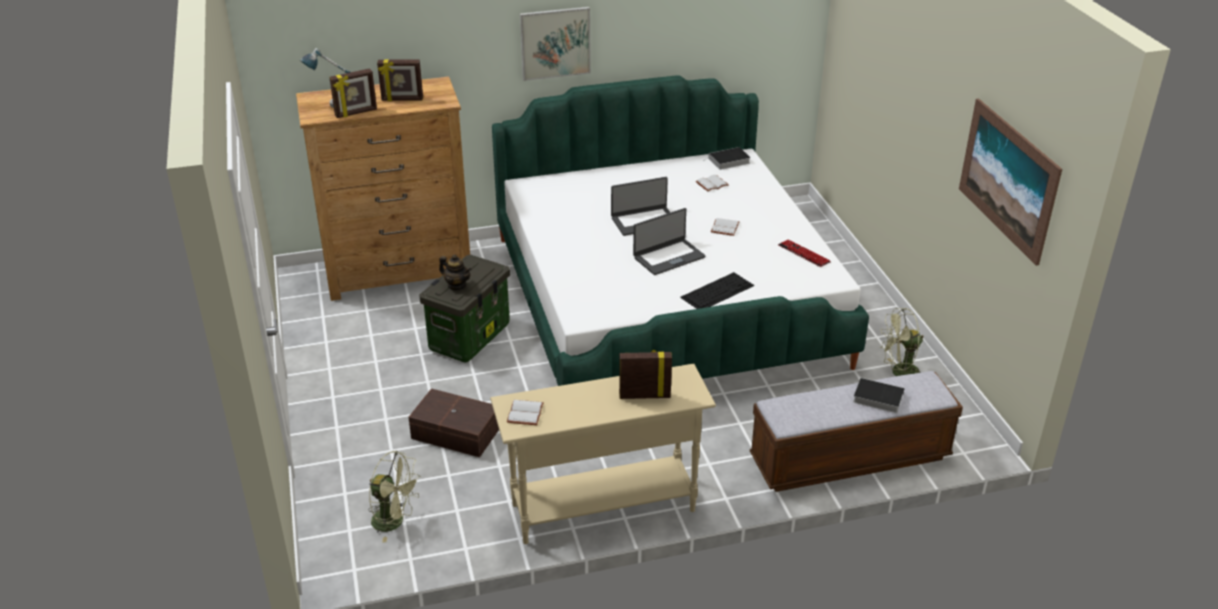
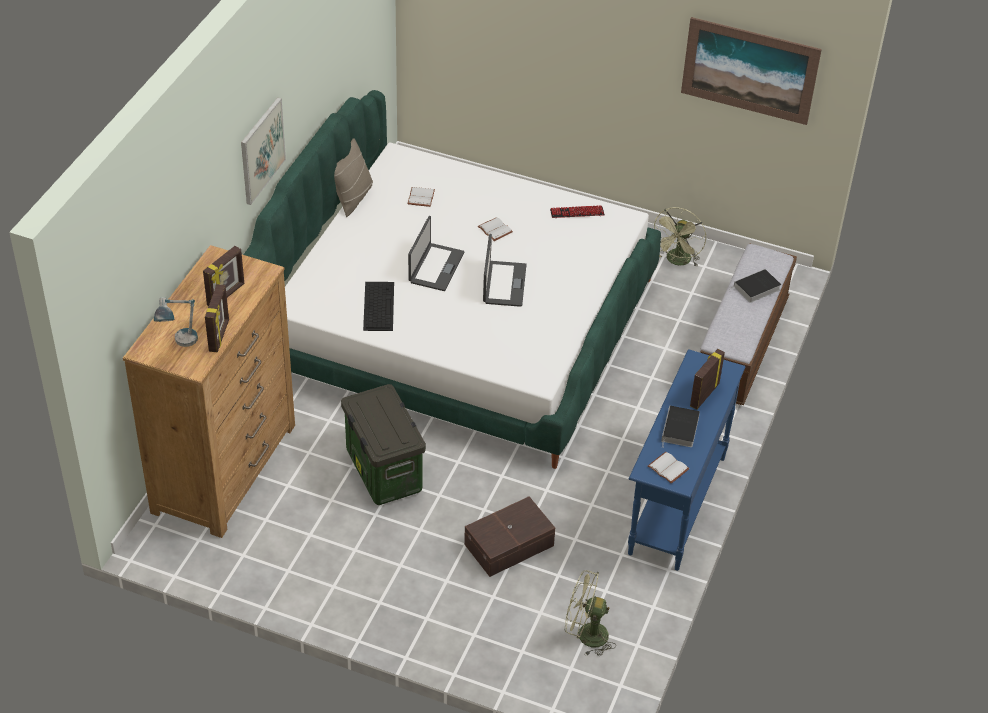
camera: 55 degrees left, 10 degrees up
(394, 521) = (585, 635): green fan -> green fan turned 135 degrees counterclockwise
(457, 285) = (387, 430): teapot -> none
(602, 507) = (676, 505): beige console table -> blue console table
(669, 160) = (352, 198): none -> beige pillow
(717, 291) = (578, 285): keyboard -> keyboard (378, 305)
(728, 161) = (395, 167): book -> book (680, 430)

